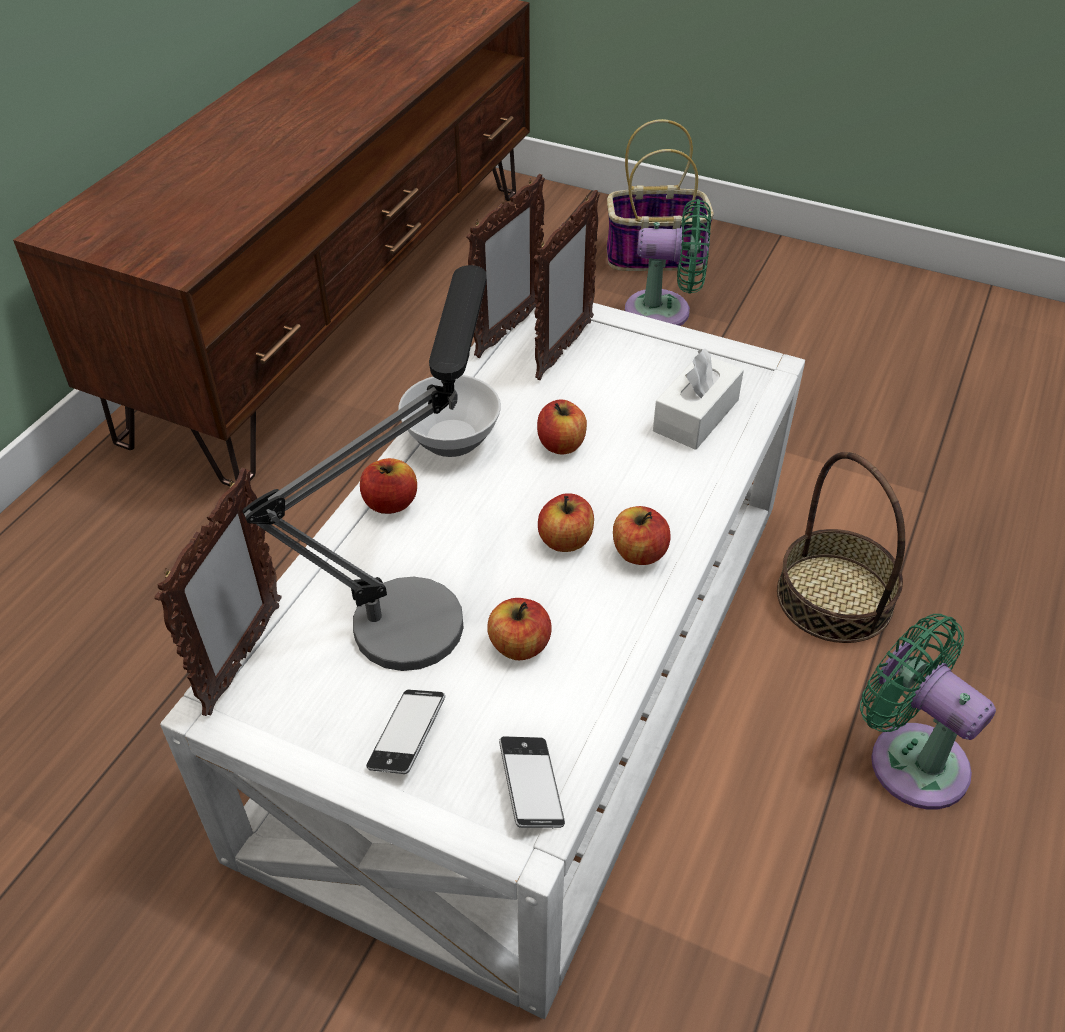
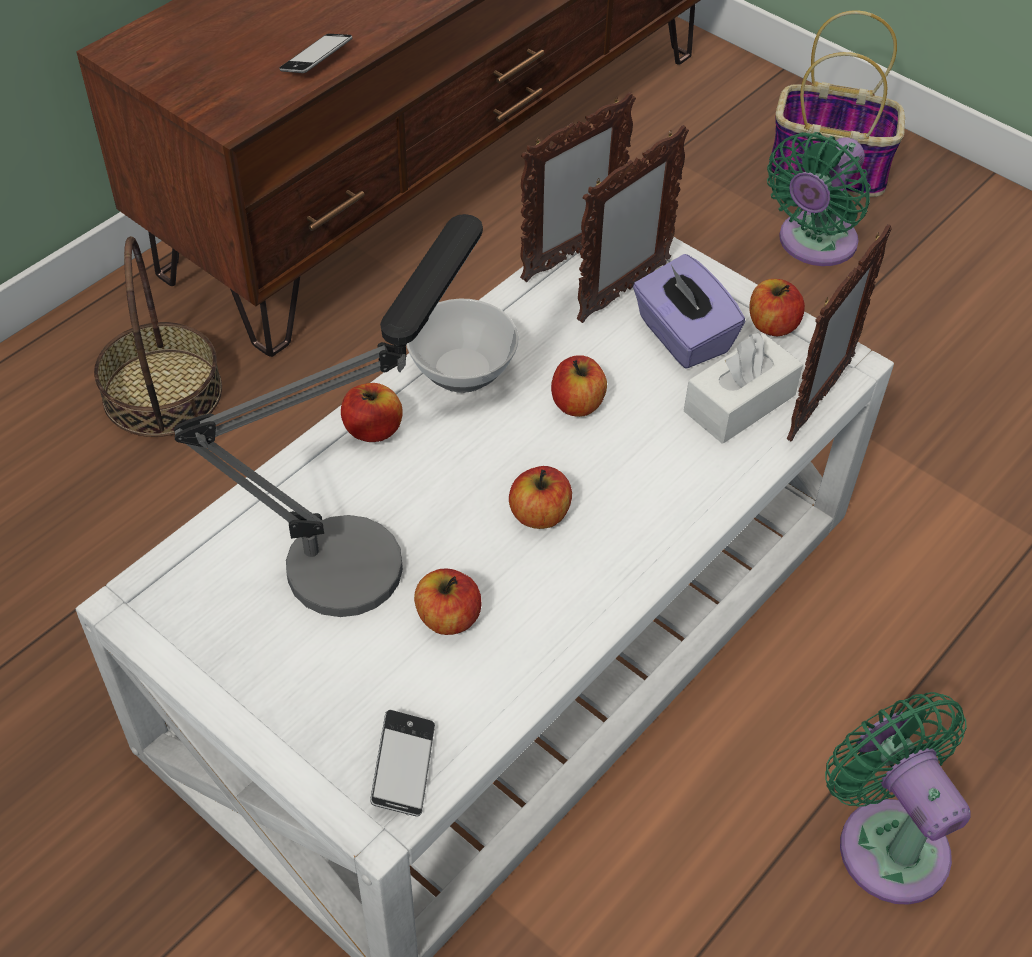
camera: 15 degrees right, 5 degrees up
(243, 659) = (172, 562): picture frame -> picture frame (818, 400)
(407, 736) = (302, 683): phone -> phone (316, 59)
(626, 374) = (682, 336): none -> purple tissue box
(639, 553) = (611, 548): apple -> apple (772, 325)
(665, 312) = (813, 244): green fan -> green fan turned 105 degrees clockwise
(835, 598) = (876, 637): basket -> basket (163, 393)

